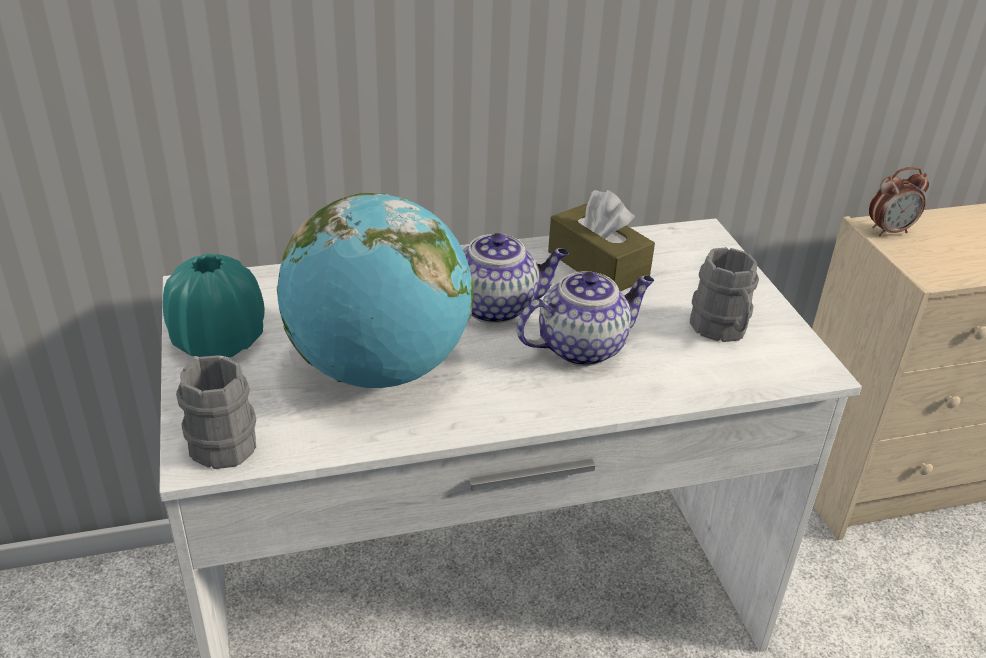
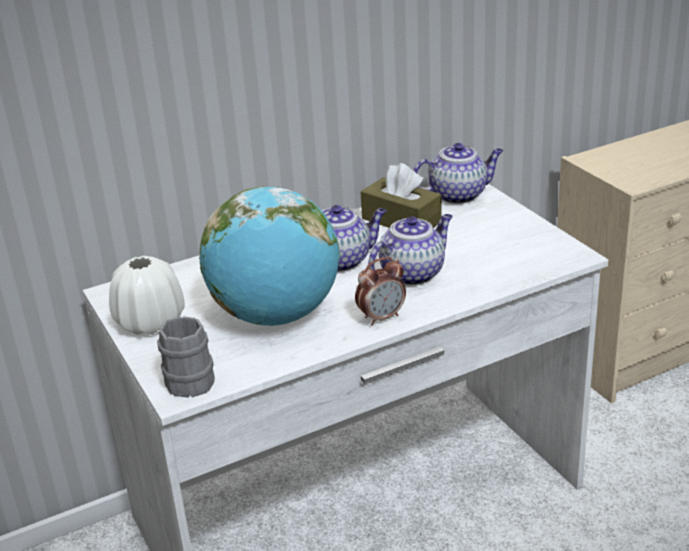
camera: 10 degrees left, 5 degrees down
(219, 341) = (151, 322): turquoise vase -> white vase
(686, 244) = (458, 195): none -> teapot
(721, 330) = (504, 244): grey mug -> none
(889, 231) = (596, 160): alarm clock -> alarm clock (382, 317)

